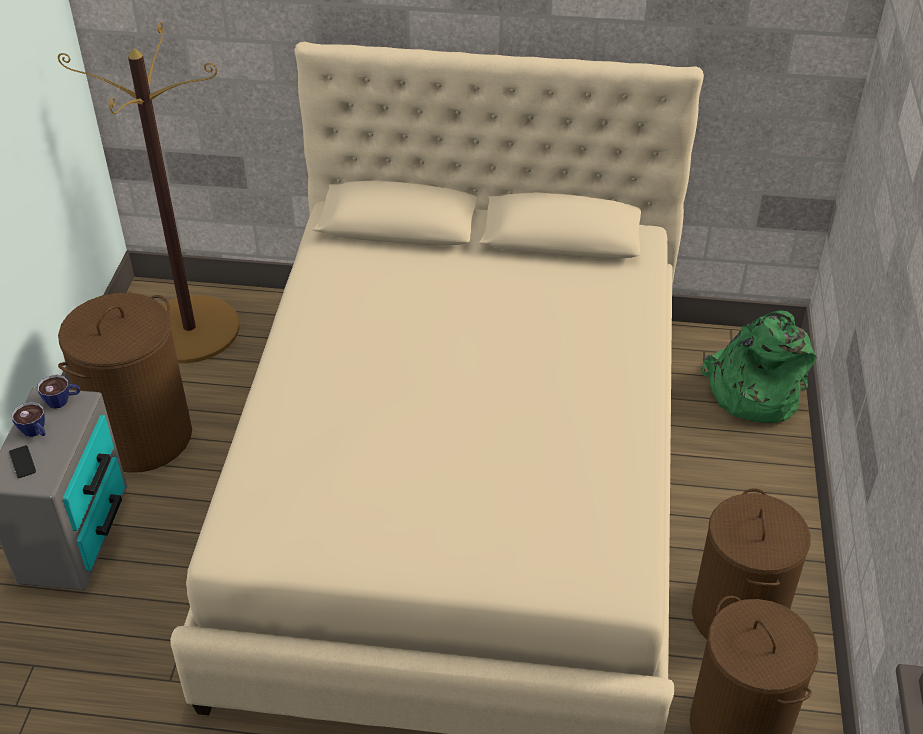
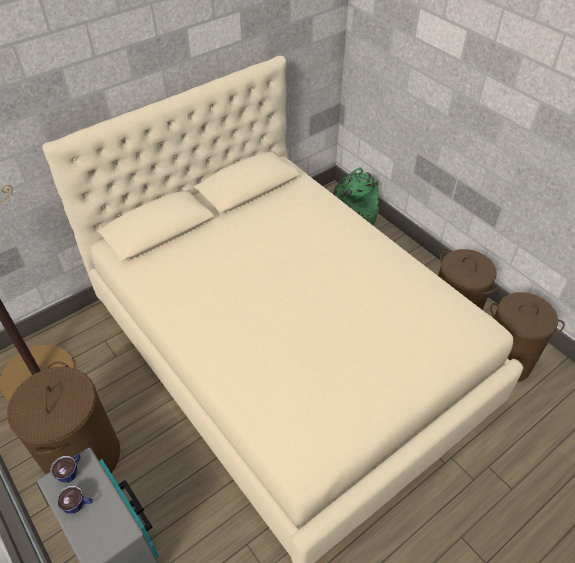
camera: 45 degrees left, 5 degrees up
(22, 462) = (94, 530): phone -> none

